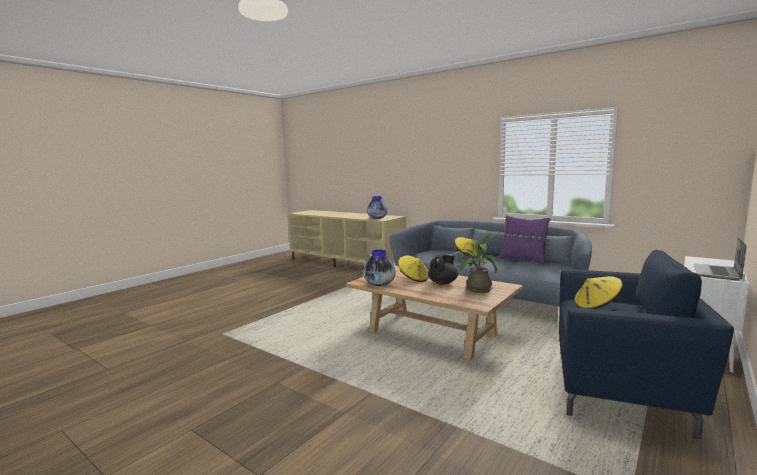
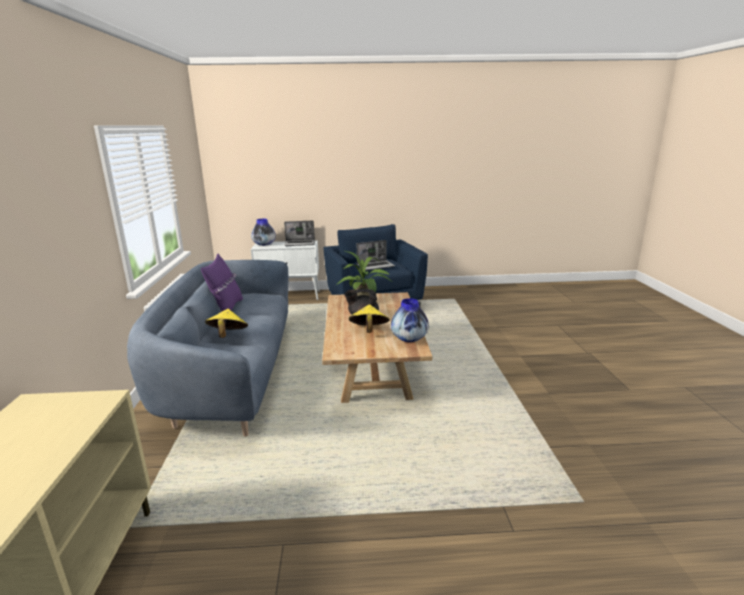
camera: 130 degrees left, 10 degrees up
(377, 218) = (70, 418): vase -> vase (264, 244)
(596, 307) = (376, 266): yellow hat -> laptop

